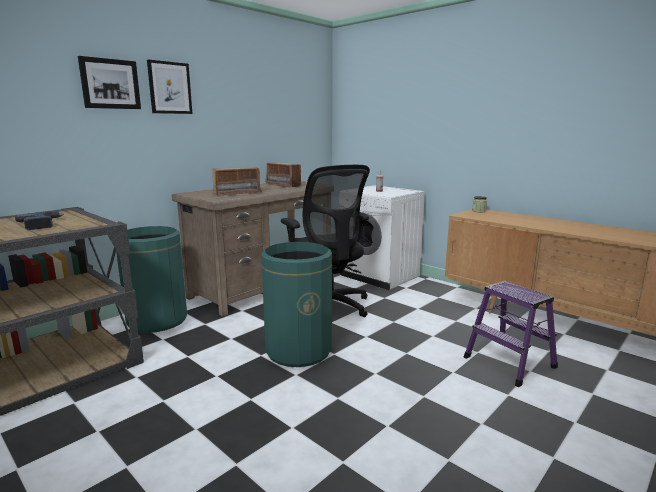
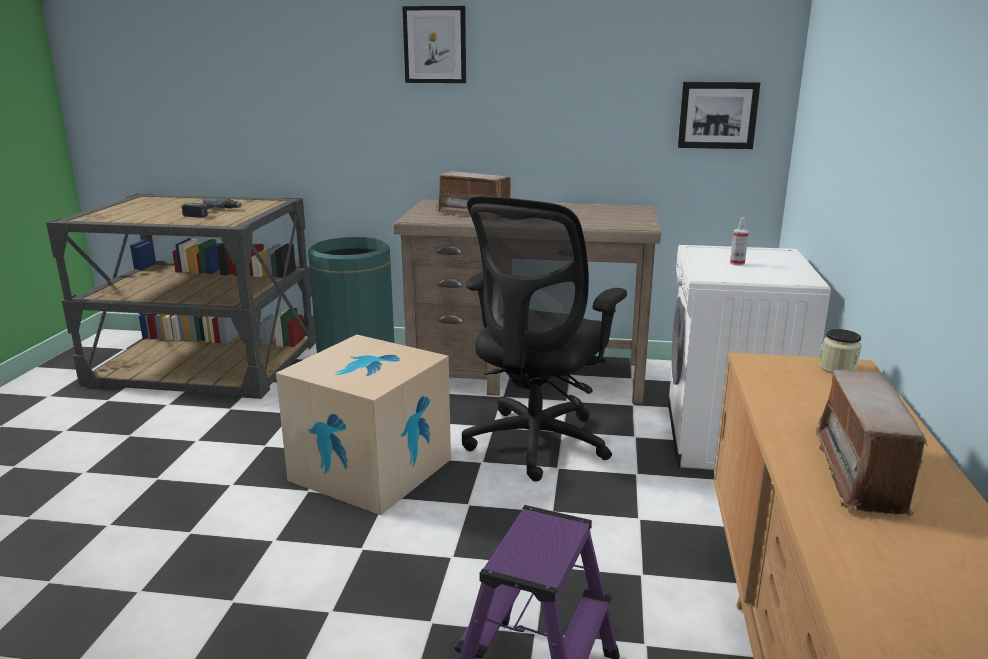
camera: 55 degrees right, 5 degrees up
(110, 84) = (353, 44): picture -> picture (717, 115)
(283, 185) = (586, 215): radio -> radio (861, 474)
(298, 350) = (371, 469): green trash can -> cardboard box

